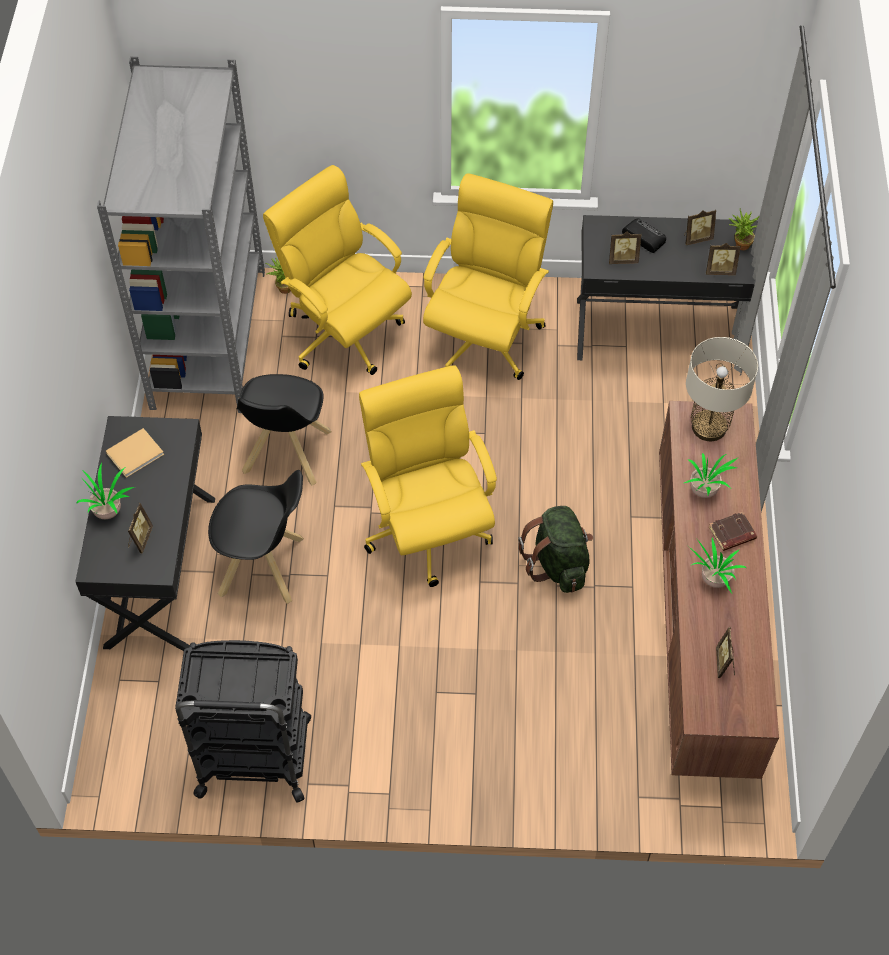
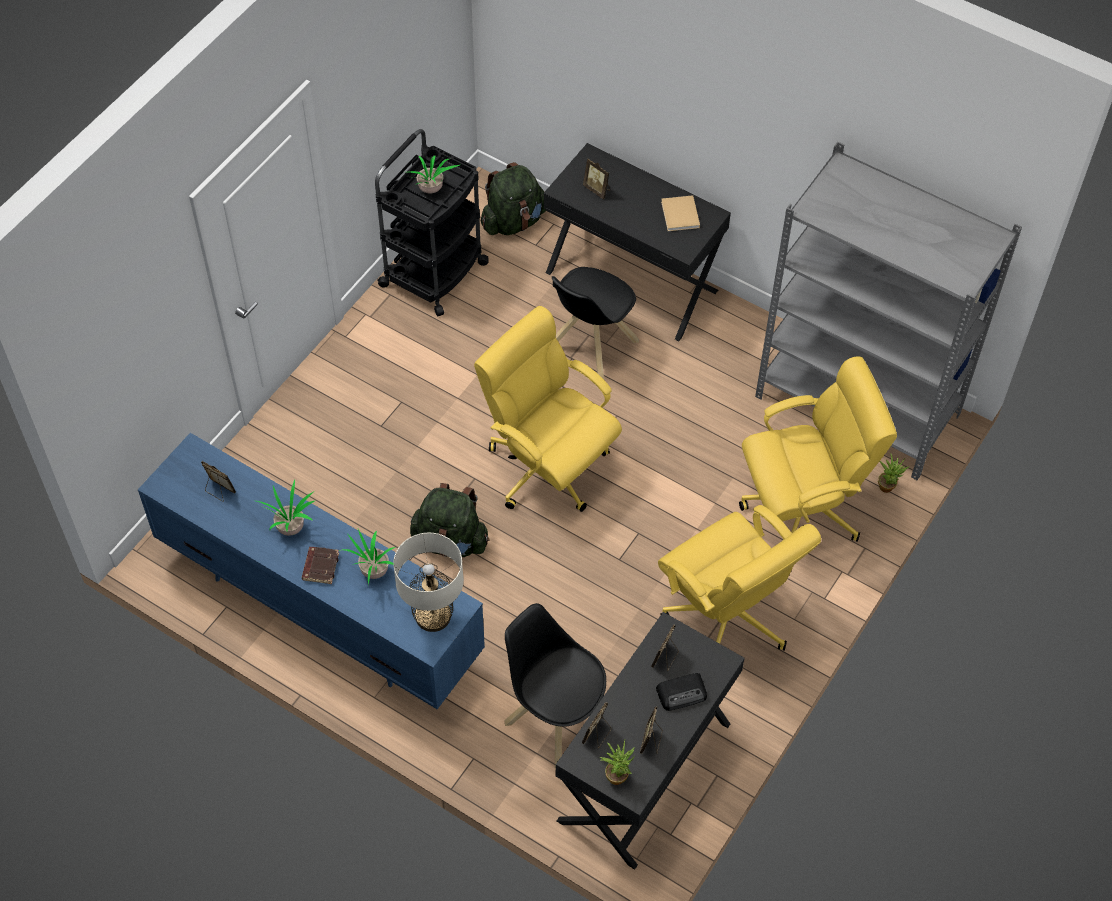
camera: 120 degrees right, 0 degrees up
(109, 510) = (636, 182): potted plant -> potted plant (431, 191)
(136, 719) = (514, 221): none -> green backpack
(285, 453) = (692, 406): black chair -> black chair (555, 716)
(428, 530) = (548, 467): yellow office chair -> yellow office chair turned 150 degrees counterclockwise
(702, 627) = (318, 611): brown cabinet -> blue cabinet

